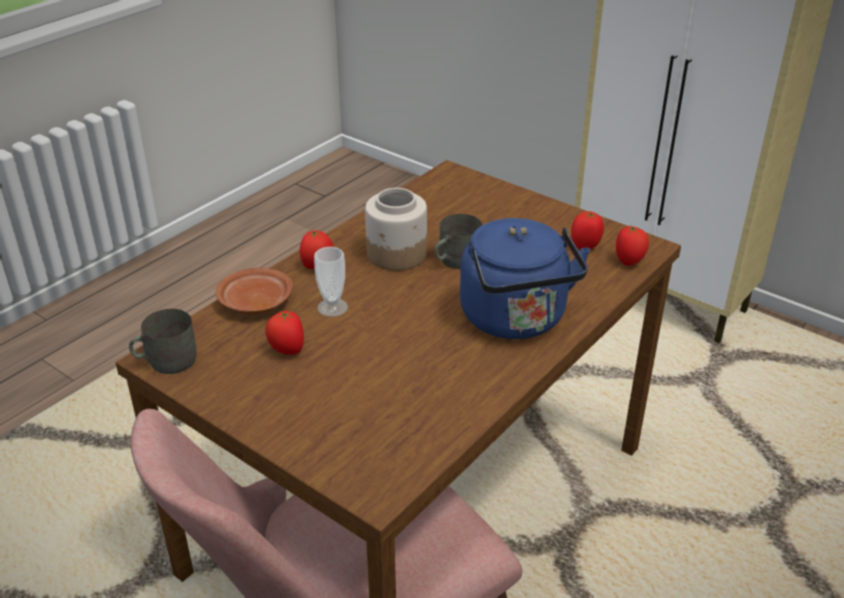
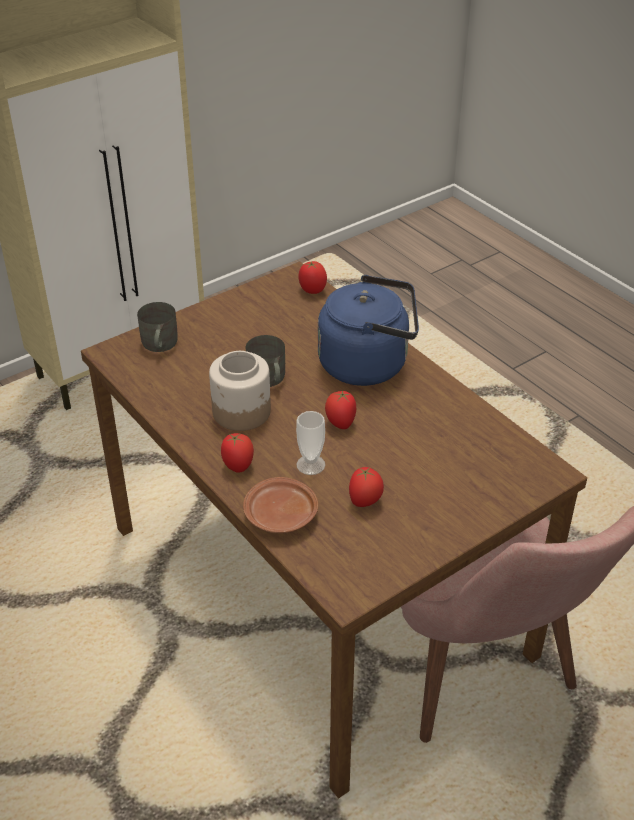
camera: 75 degrees left, 5 degrees up
(166, 360) = (354, 586): grey mug -> grey mug (159, 345)
(585, 246) = (279, 305): tomato -> tomato (340, 423)

